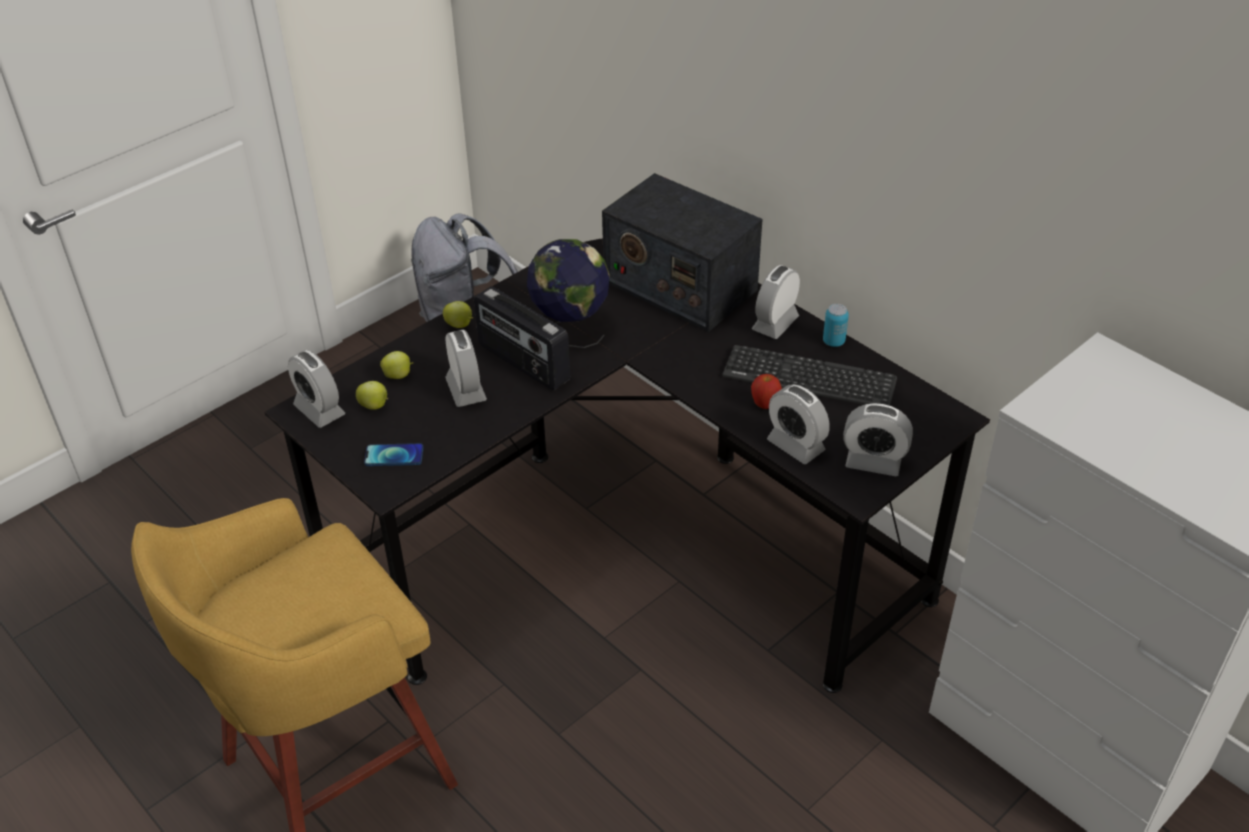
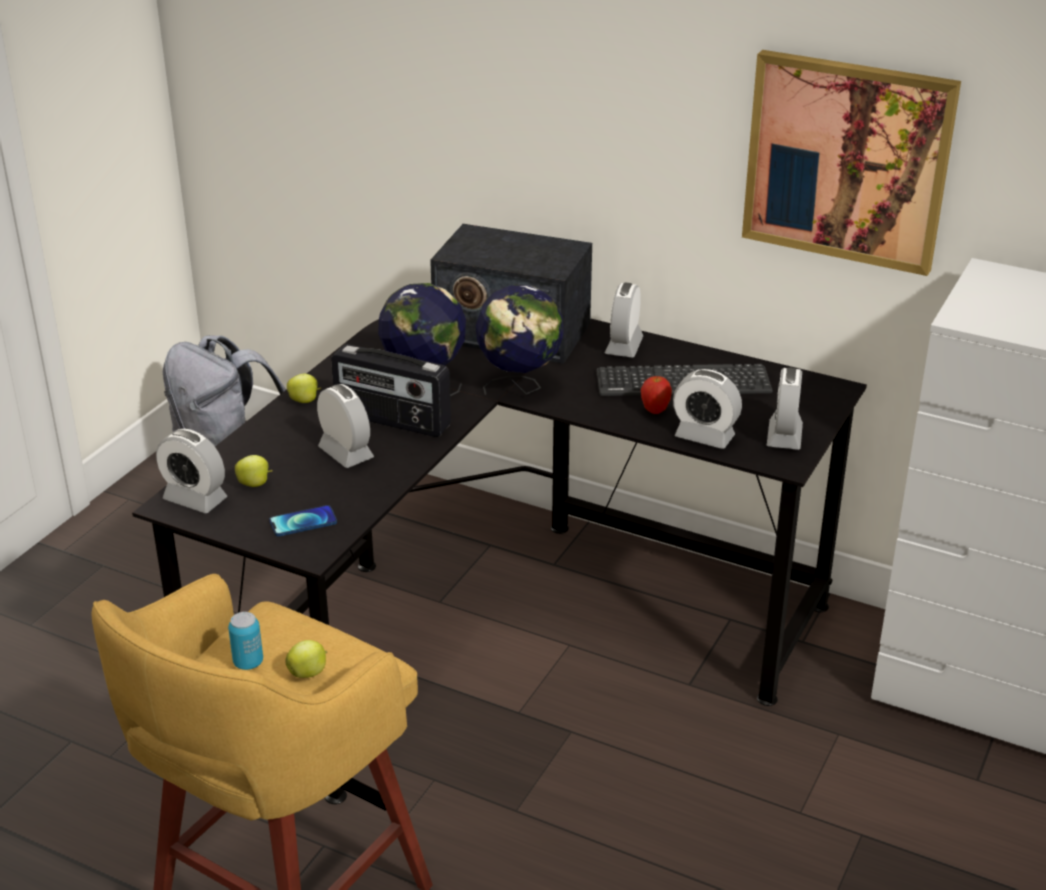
camera: 20 degrees left, 10 degrees down
(398, 376) = (265, 454): apple -> apple (308, 673)
(654, 351) = (520, 387): none -> globe
(833, 341) = (688, 350): can -> can (248, 662)
(873, 462) = (784, 436): alarm clock -> alarm clock turned 105 degrees clockwise
(994, 204) = (847, 161): none -> picture

